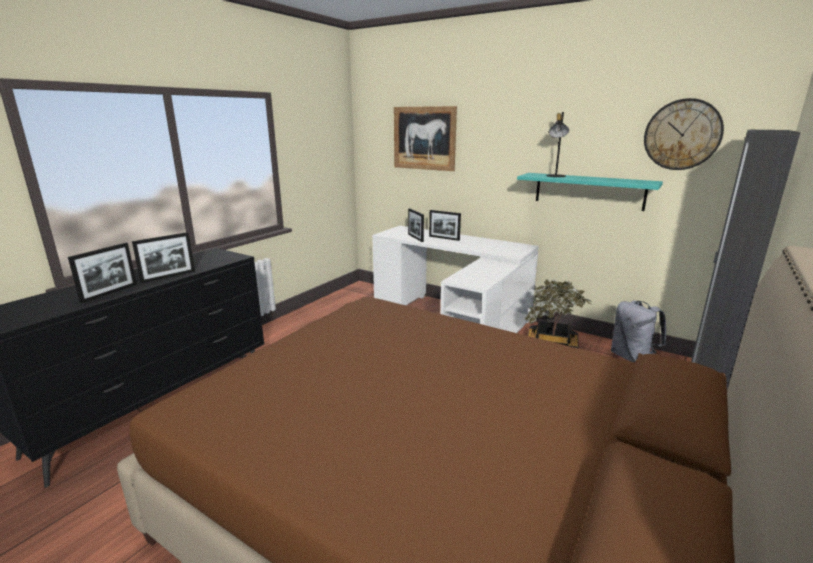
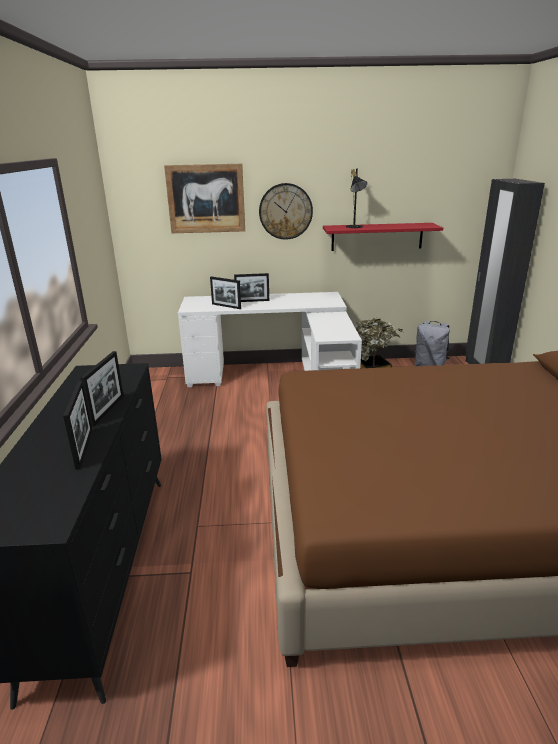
camera: 35 degrees left, 5 degrees up
(589, 191) = (377, 236): turquoise shelf -> red shelf
(682, 135) = (444, 184): wall clock -> wall clock (285, 211)

